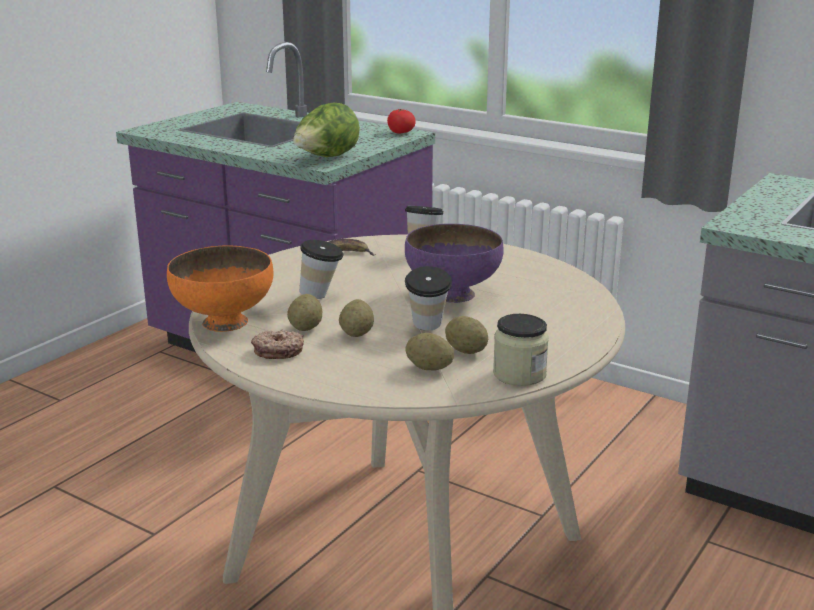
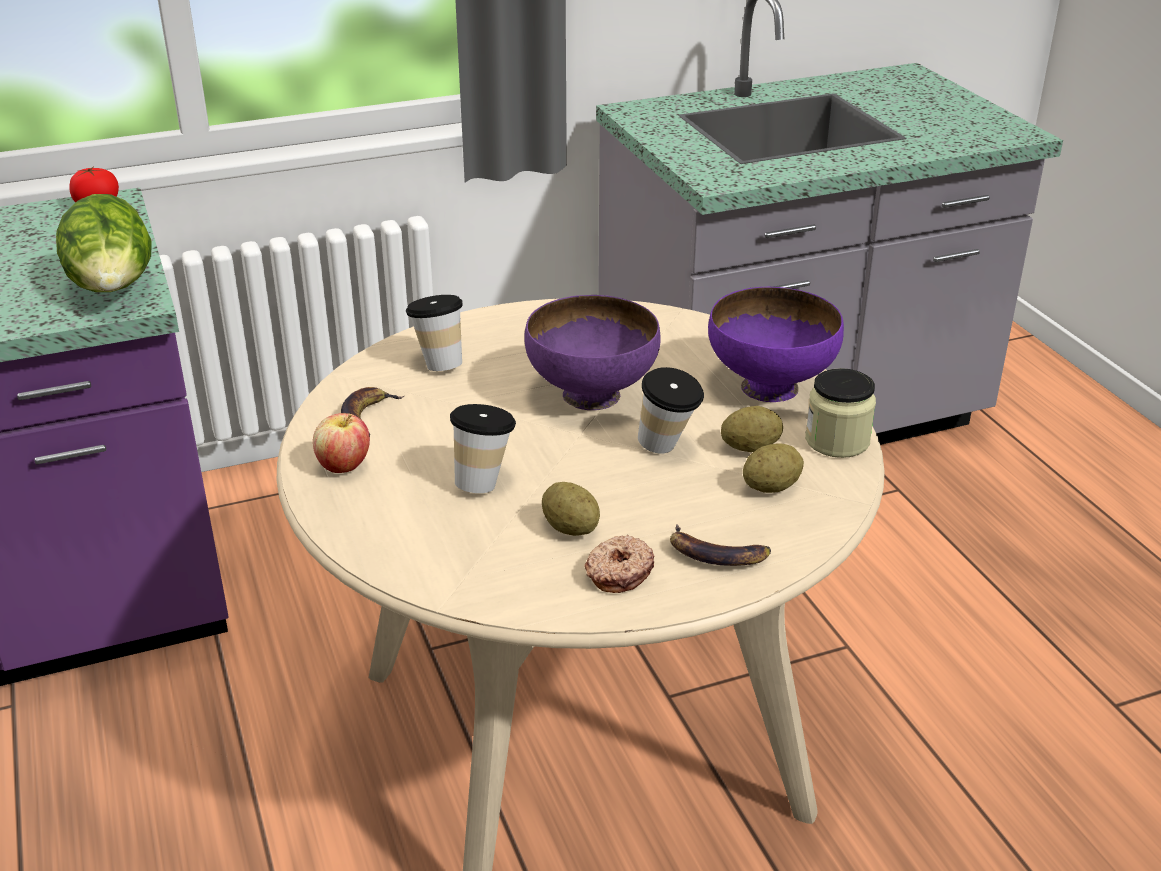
camera: 55 degrees left, 10 degrees up
(224, 321) = (476, 585): orange bowl -> none
(291, 264) = (344, 466): none -> apple
(332, 371) = (716, 554): none -> banana
(357, 333) = (629, 498): potato -> none
(553, 338) = (771, 387): none -> purple bowl

